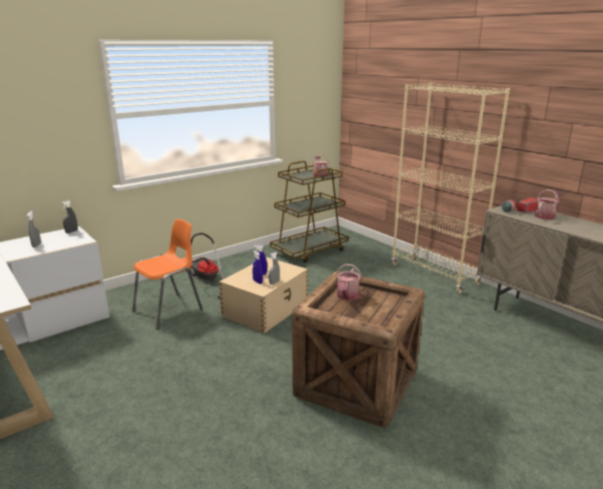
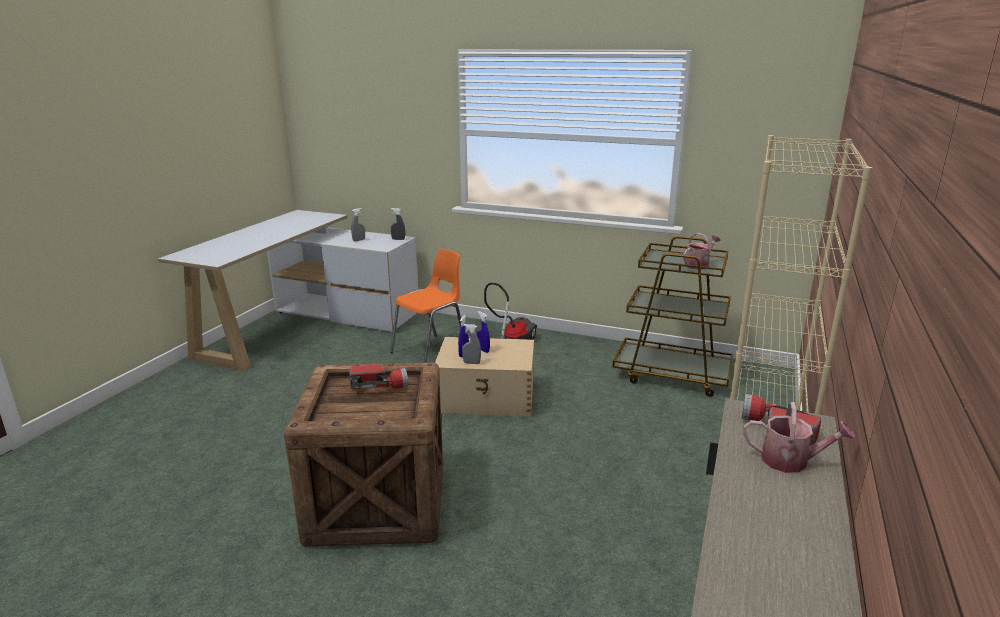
camera: 60 degrees right, 0 degrees up
(169, 310) = (431, 351): orange chair -> orange chair turned 60 degrees counterclockwise
(347, 296) = (379, 387): watering can -> flashlight

